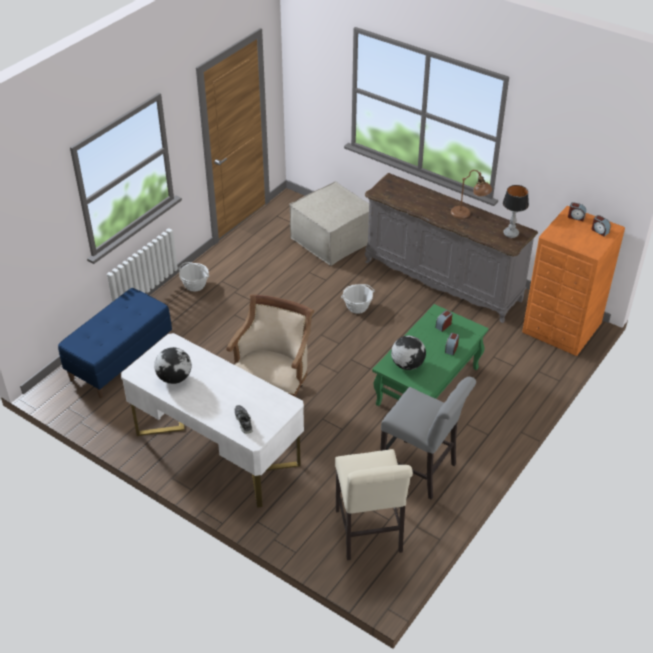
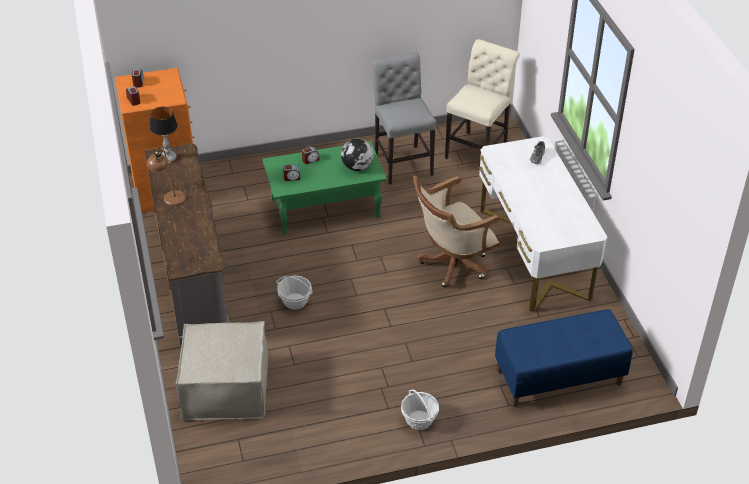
camera: 140 degrees left, 0 degrees up
(174, 377) = (563, 213): globe -> none

